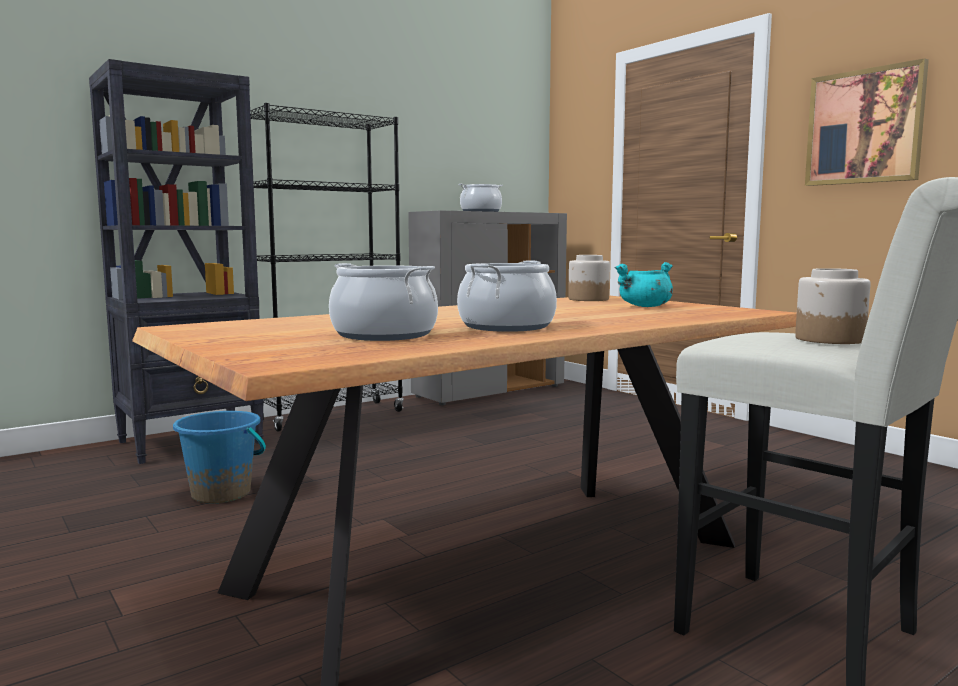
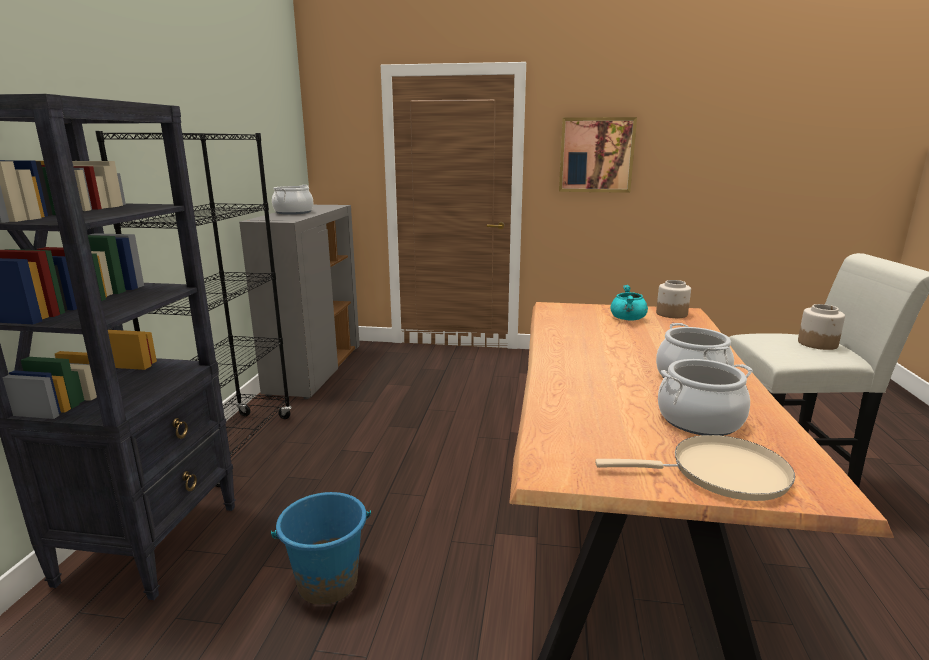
camera: 45 degrees left, 10 degrees up
(259, 345) = (720, 473): none -> beige frying pan
(588, 299) = (562, 314): jar -> jar (671, 314)

